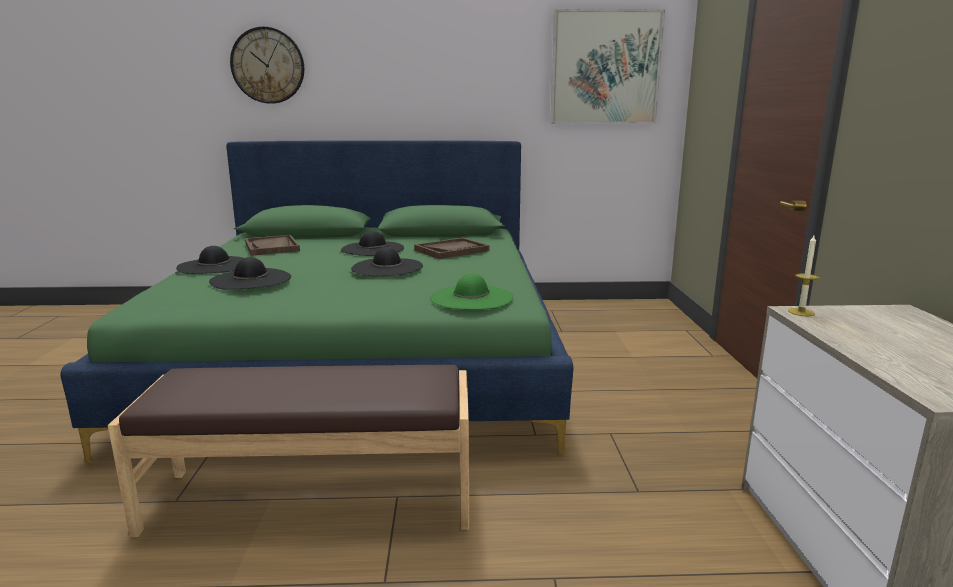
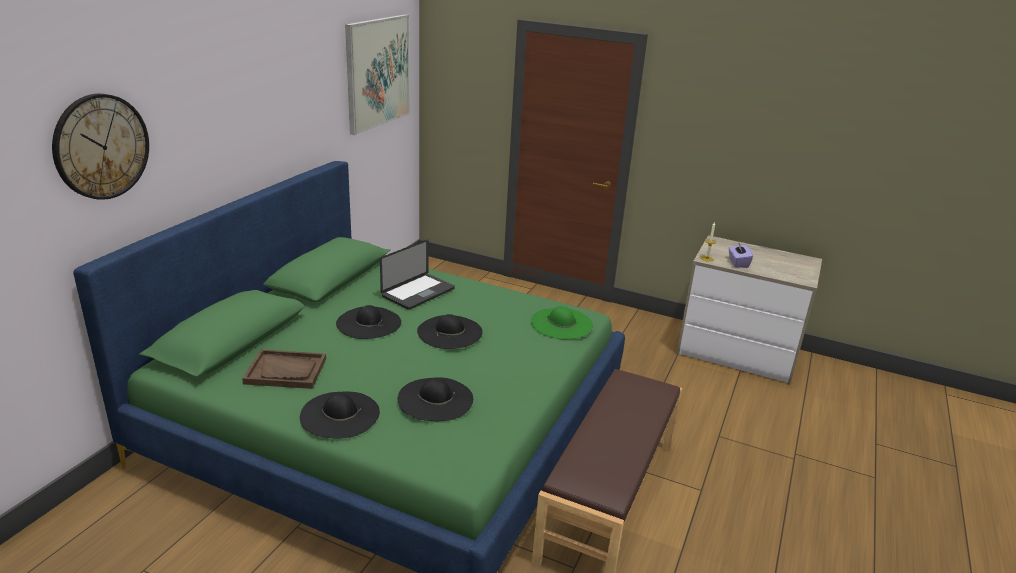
camera: 65 degrees left, 10 degrees up
(451, 250) = (418, 292): brown tray -> laptop
(849, 332) = (738, 263): none -> purple tissue box

